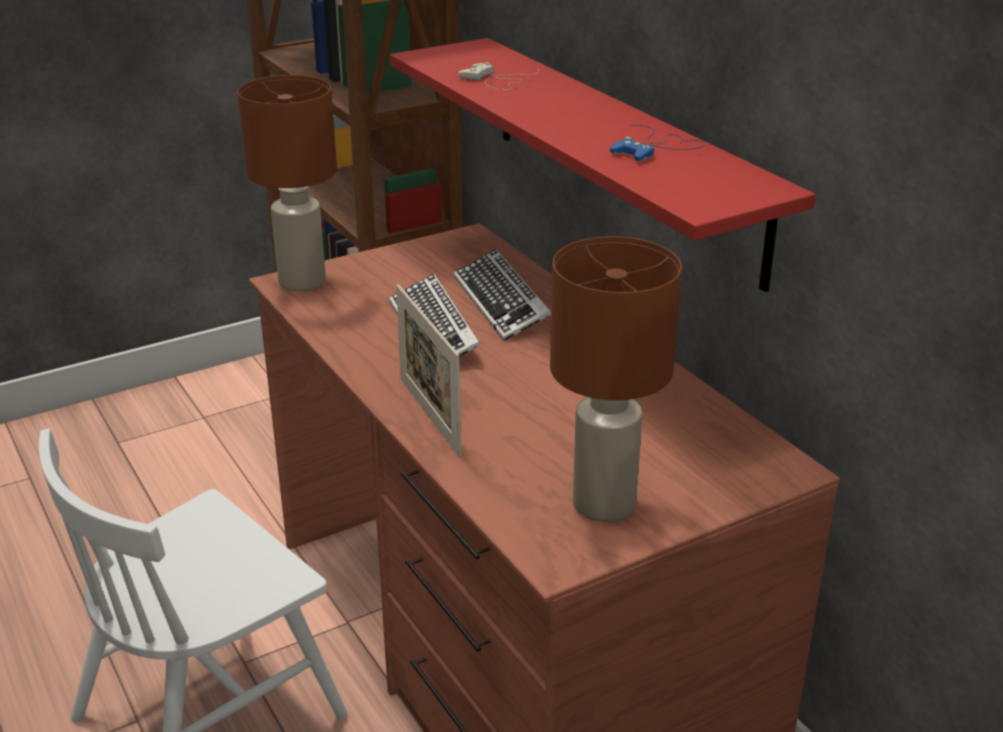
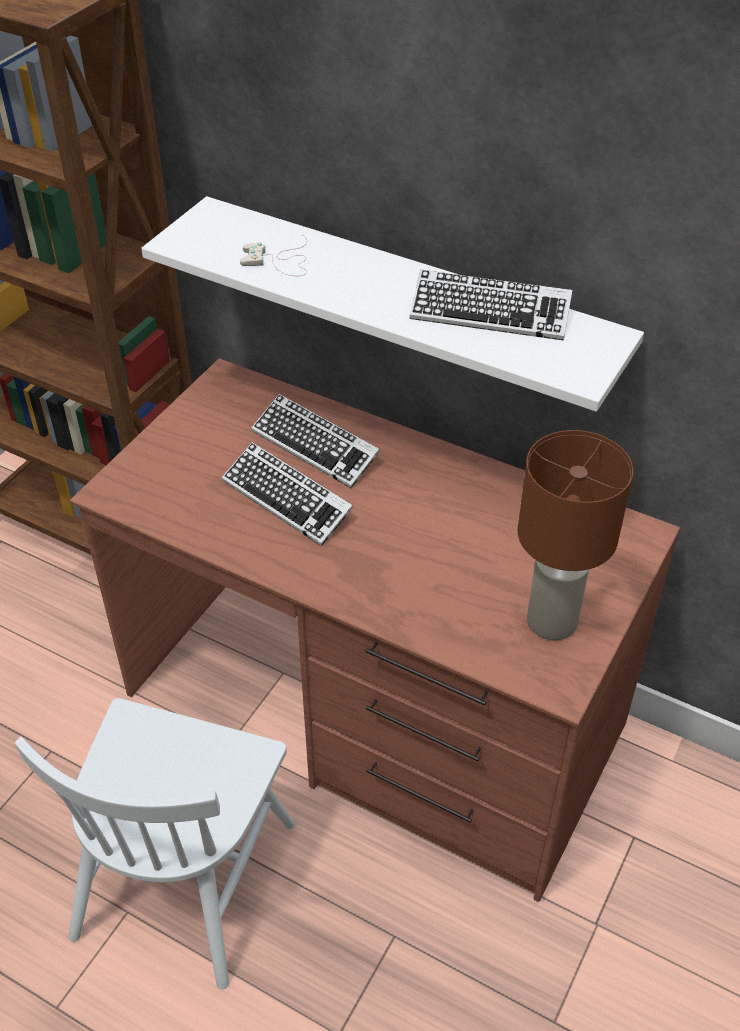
camera: 30 degrees left, 15 degrees up
(300, 282) = (122, 486): brown table lamp -> none
(429, 416) = (359, 591): picture frame -> none
(622, 154) = (408, 299): red shelf -> white shelf
(657, 148) = (490, 313): blue game controller -> keyboard

